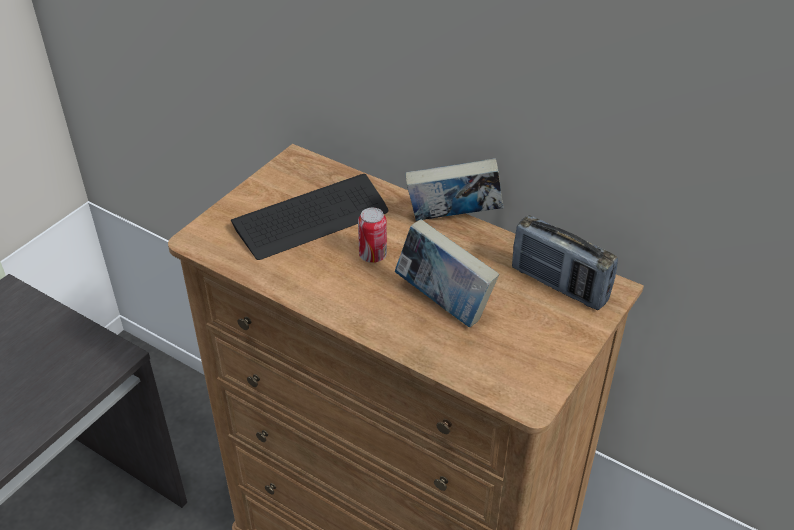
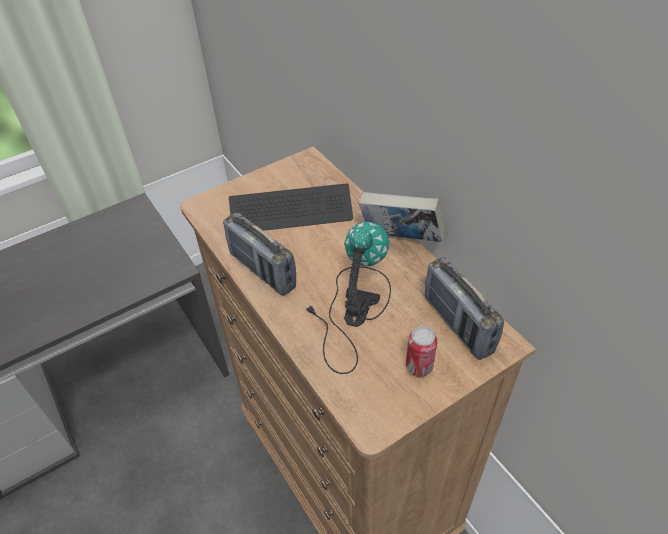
camera: 25 degrees right, 5 degrees up
(319, 290) = (262, 271): none -> radio
(373, 255) = (319, 254): can -> can (419, 366)
(443, 303) = (351, 311): book -> table lamp

